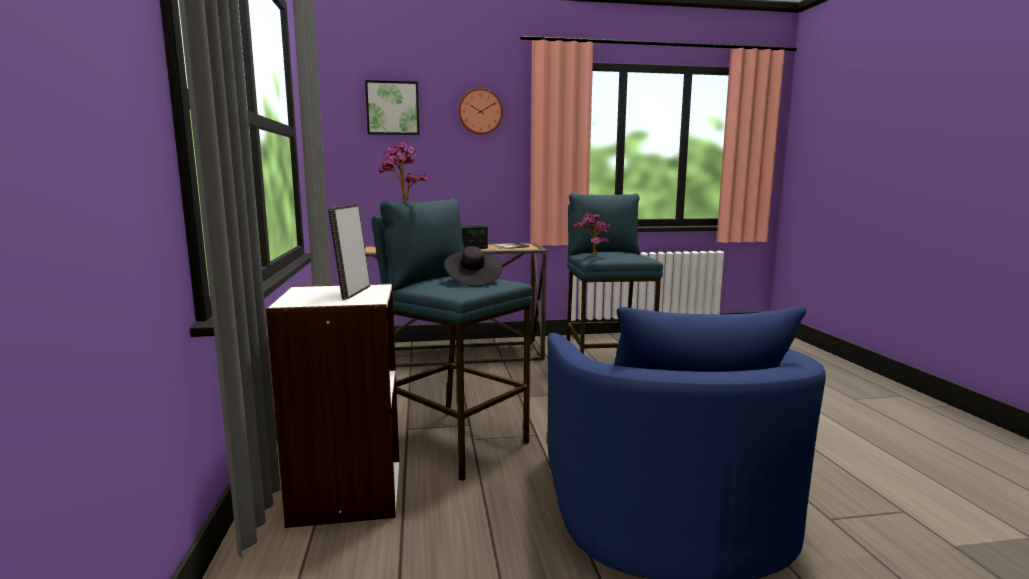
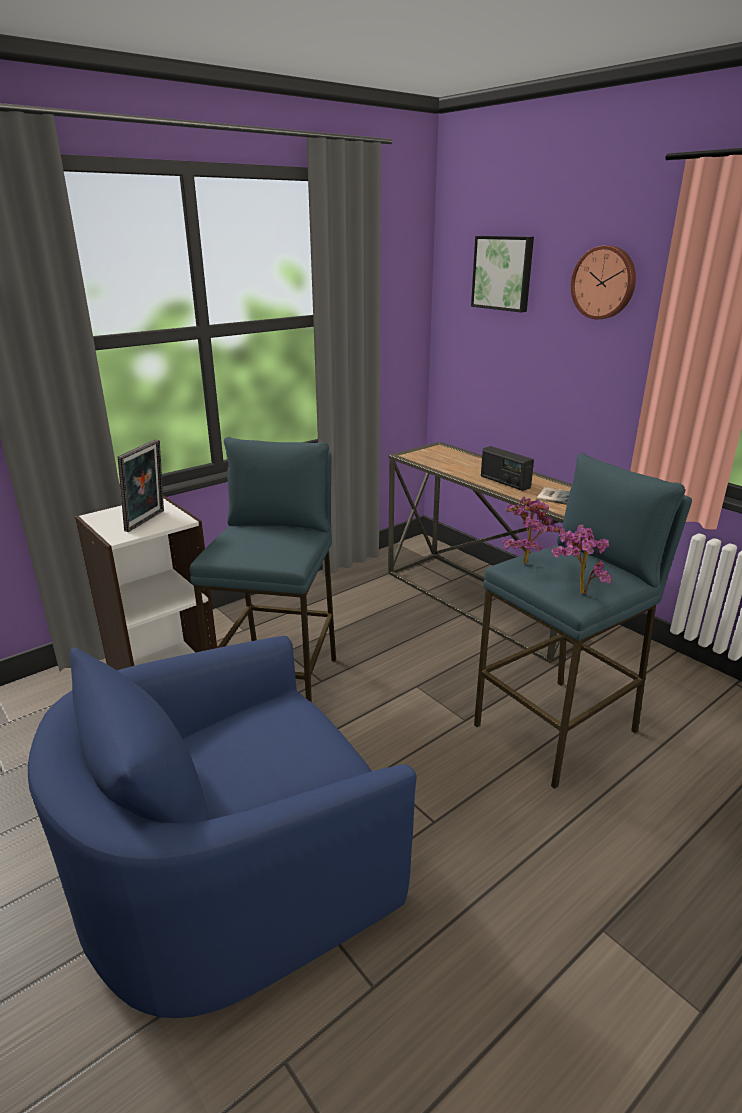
camera: 60 degrees right, 15 degrees up
(352, 292) = (148, 521): picture frame -> picture frame turned 135 degrees clockwise
(402, 201) = (246, 439): potted plant -> potted plant (576, 592)
(472, 281) = (265, 545): black hat -> none

